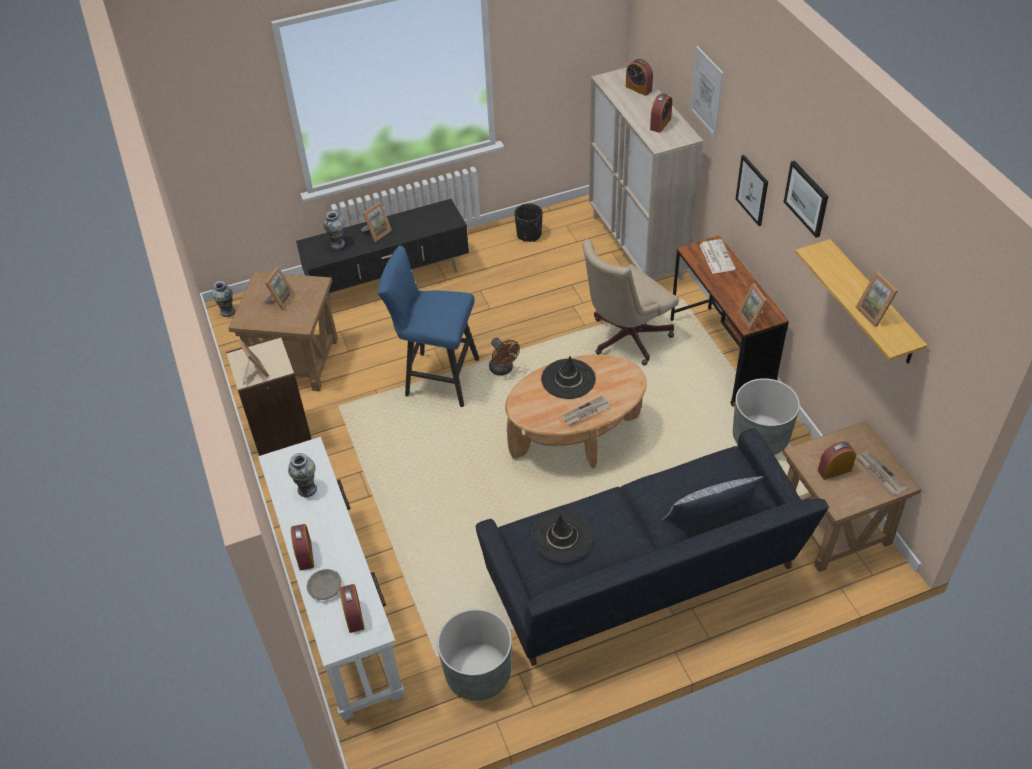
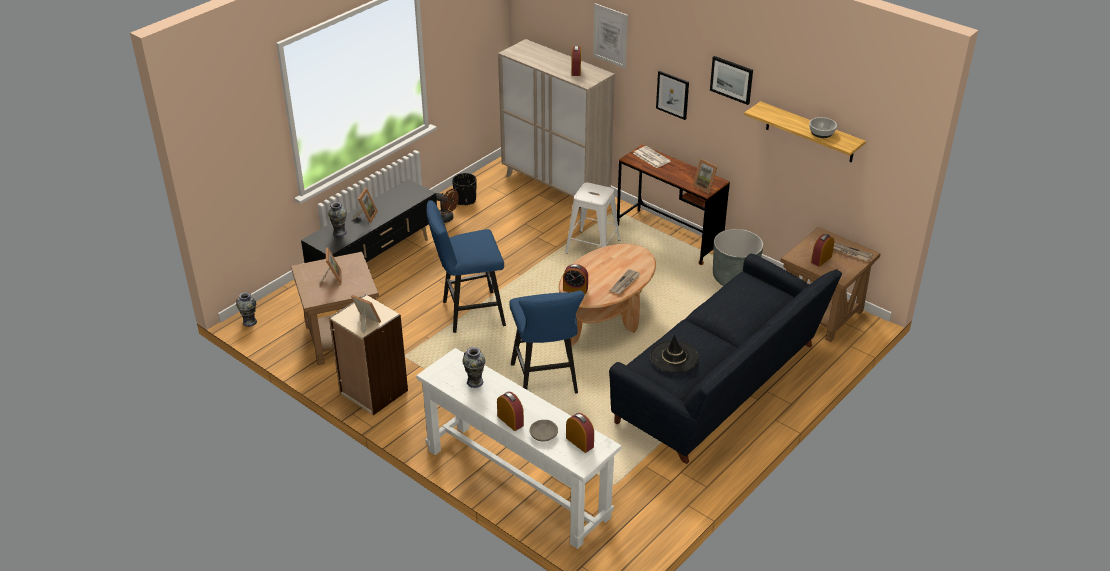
camera: 30 degrees left, 10 degrees down
(456, 494) = (546, 382): none -> blue stool
(478, 673) = (652, 483): grey planter -> none
(503, 370) = (517, 293): brown fan -> brown fan (447, 219)
(568, 379) = (595, 267): black hat -> none
(625, 339) = (593, 246): beige office chair -> white stool
(638, 88) = (540, 53): alarm clock -> alarm clock (575, 289)
(711, 510) = (759, 310): pillow -> none
(875, 313) = (822, 132): picture frame -> bowl

